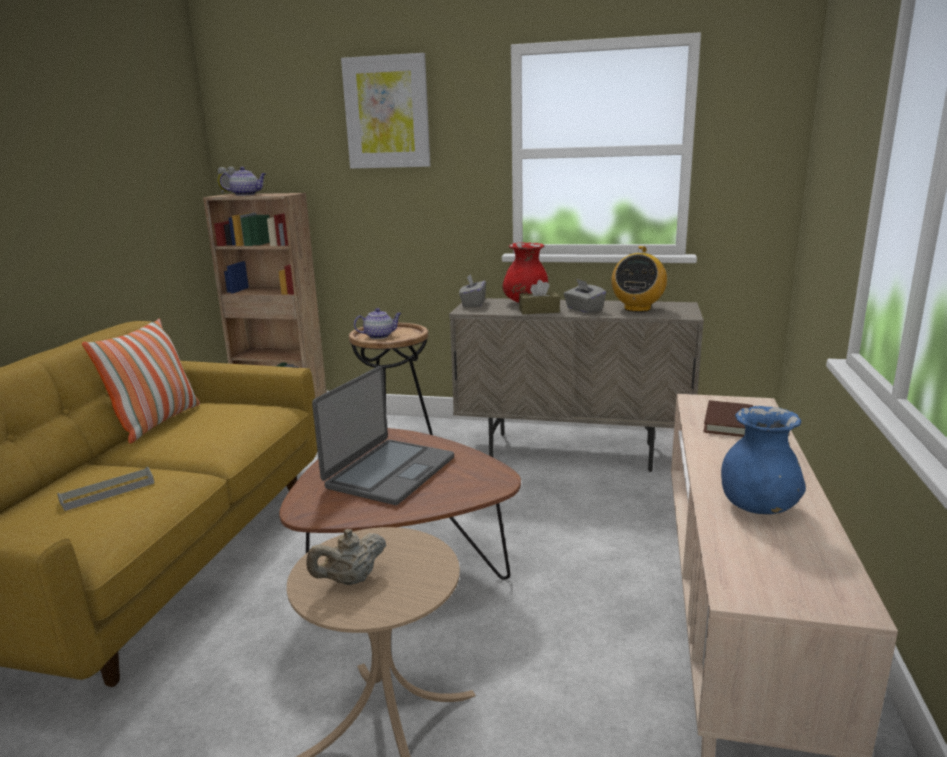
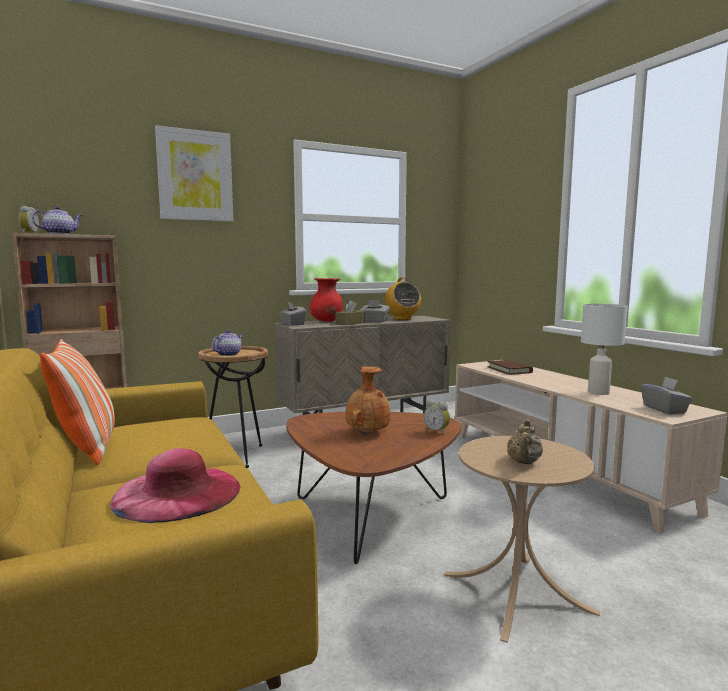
camera: 40 degrees left, 10 degrees down
(107, 492) = (177, 493): grey tray -> pink hat
(389, 472) = (367, 432): laptop -> brown vase
(455, 496) = (437, 432): none -> alarm clock
(757, 507) = (598, 392): blue vase -> white table lamp
(780, 579) = (664, 409): none -> grey tissue box

